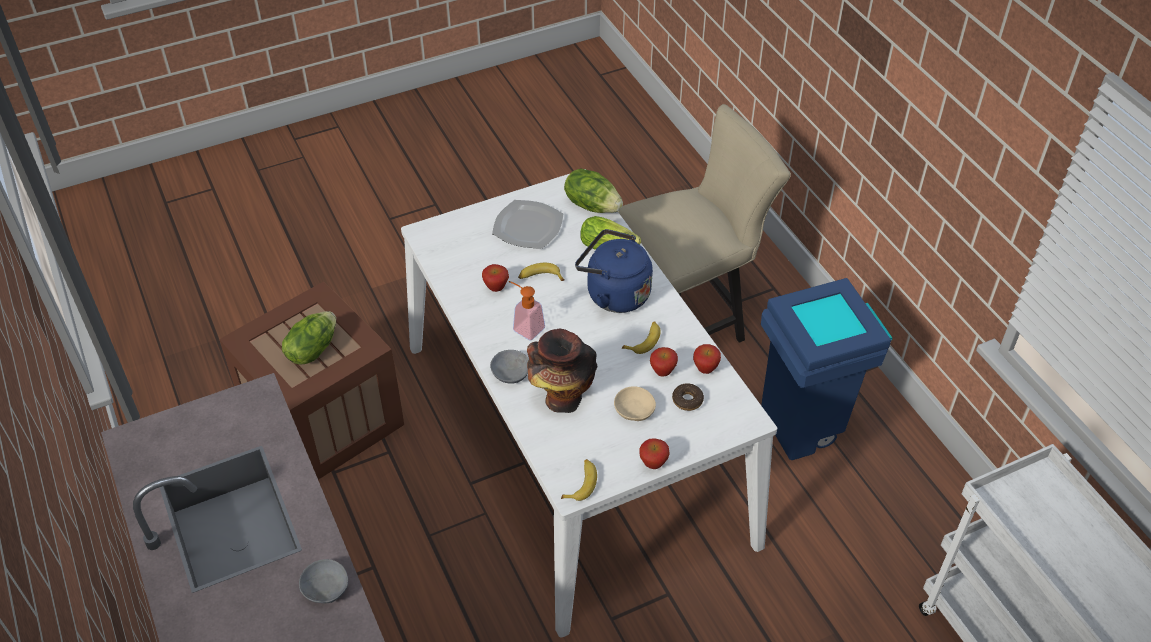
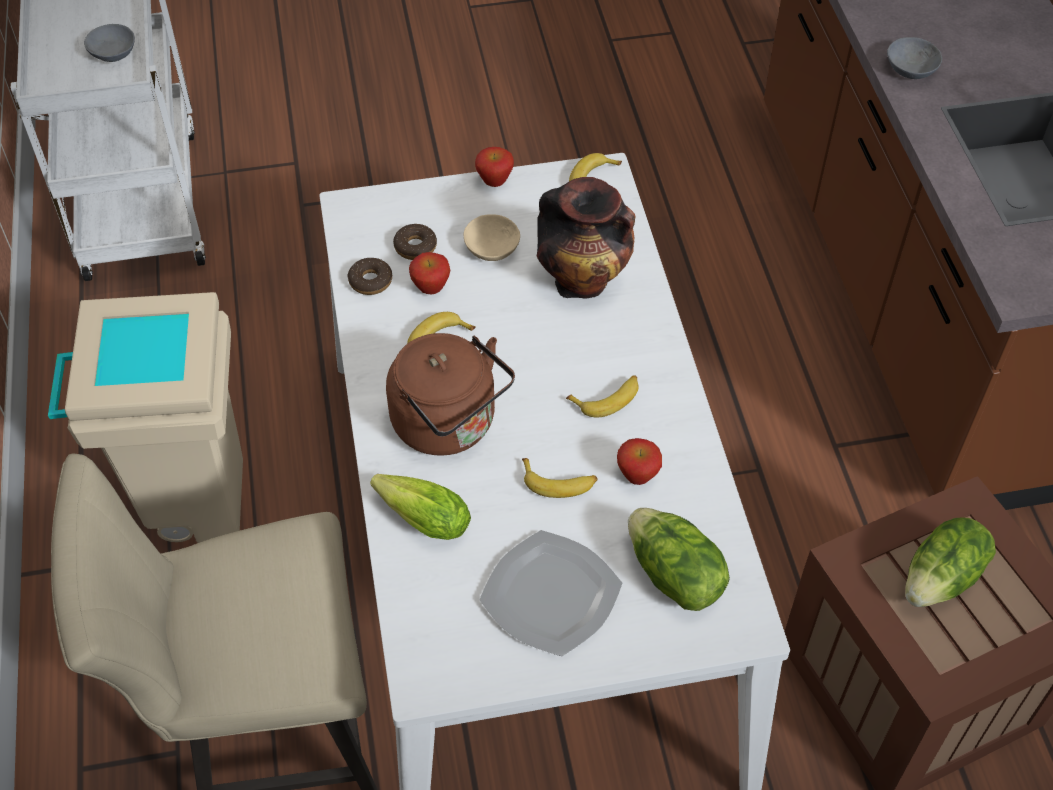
camera: 165 degrees left, 5 degrees up
(509, 373) = (648, 332): grey bowl -> grey bowl (114, 53)
(524, 327) = (607, 399): soap dispenser -> banana
(592, 205) = (415, 619): lettuce -> lettuce (673, 577)
(614, 294) = (450, 425): blue kettle -> brown kettle
(705, 369) = (370, 281): apple -> donut
(806, 426) = (188, 503): blue trash can -> beige trash can

